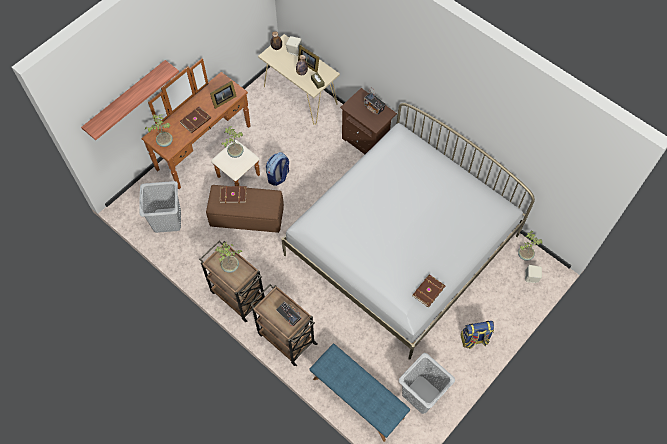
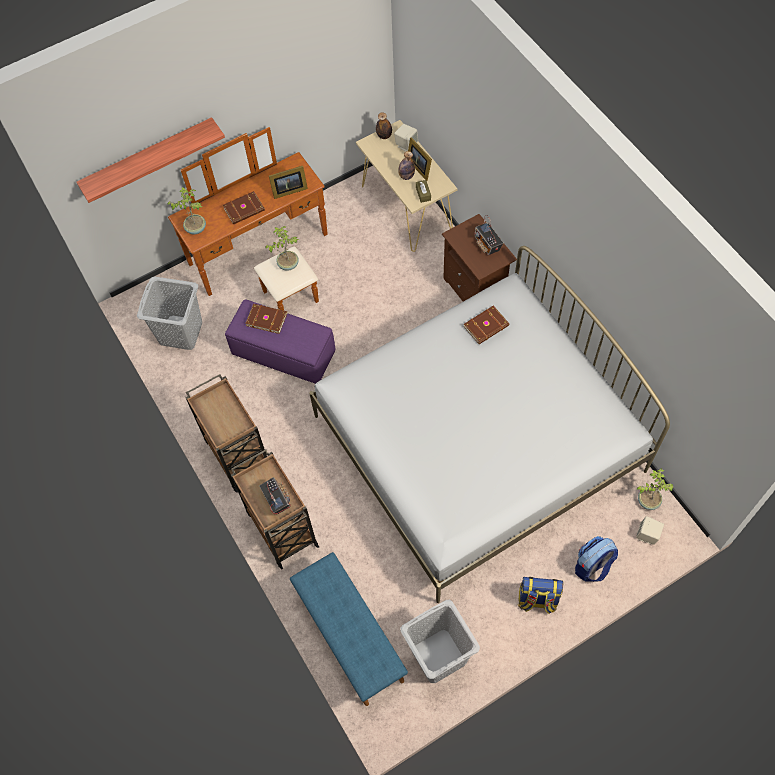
camera: 20 degrees right, 0 degrees up
(230, 267) = (223, 413): potted plant -> none
(247, 217) = (284, 354): brown ottoman -> purple ottoman
(278, 176) = (342, 310): backpack -> backpack (592, 566)
(429, 291) = (480, 516): brown book -> brown book (487, 326)

